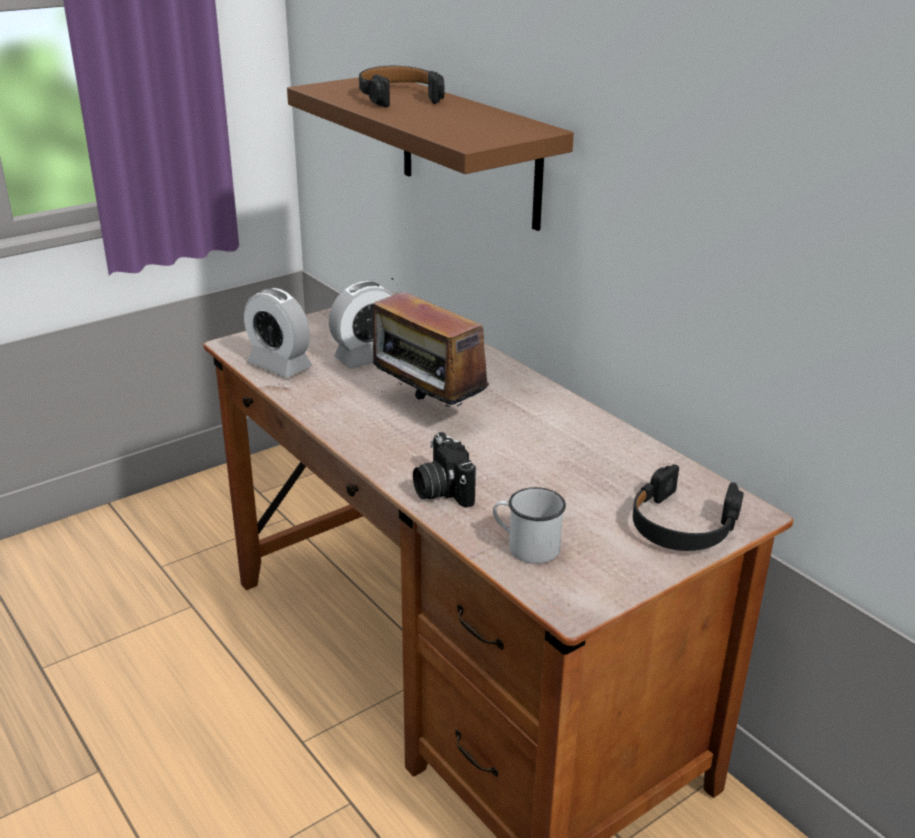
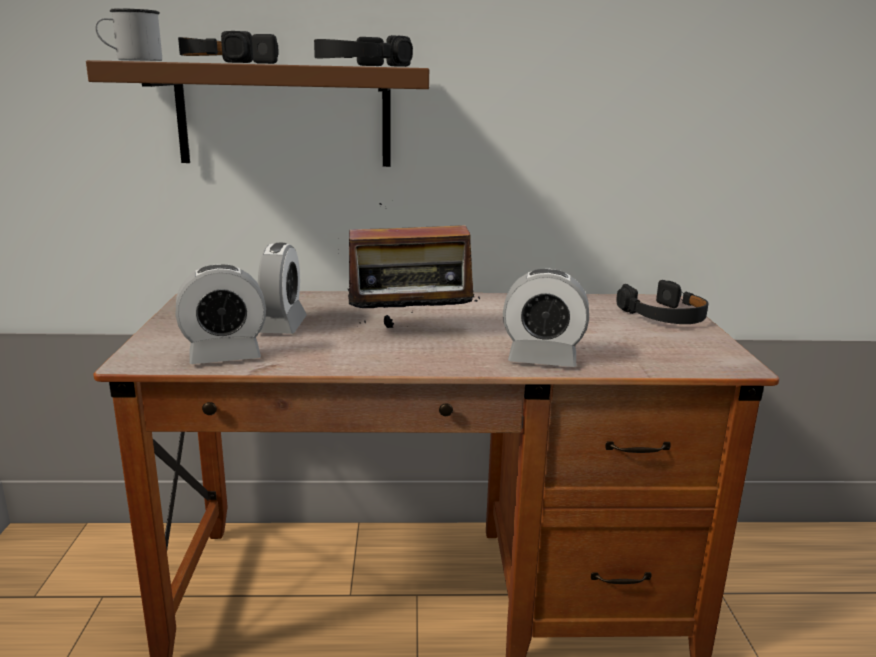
camera: 55 degrees left, 10 degrees down
(441, 490) = (542, 359): camera -> alarm clock
(469, 126) = (359, 65): none -> black headphones
(526, 546) = (651, 357): white mug -> white mug (132, 60)

